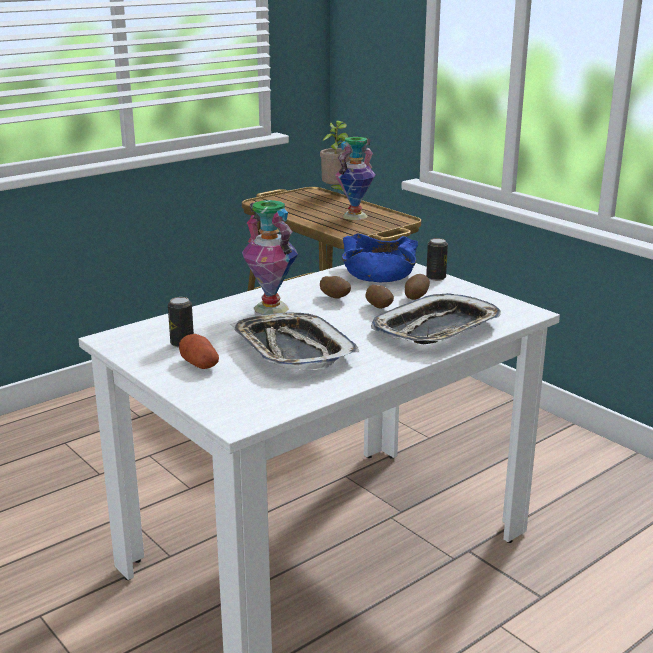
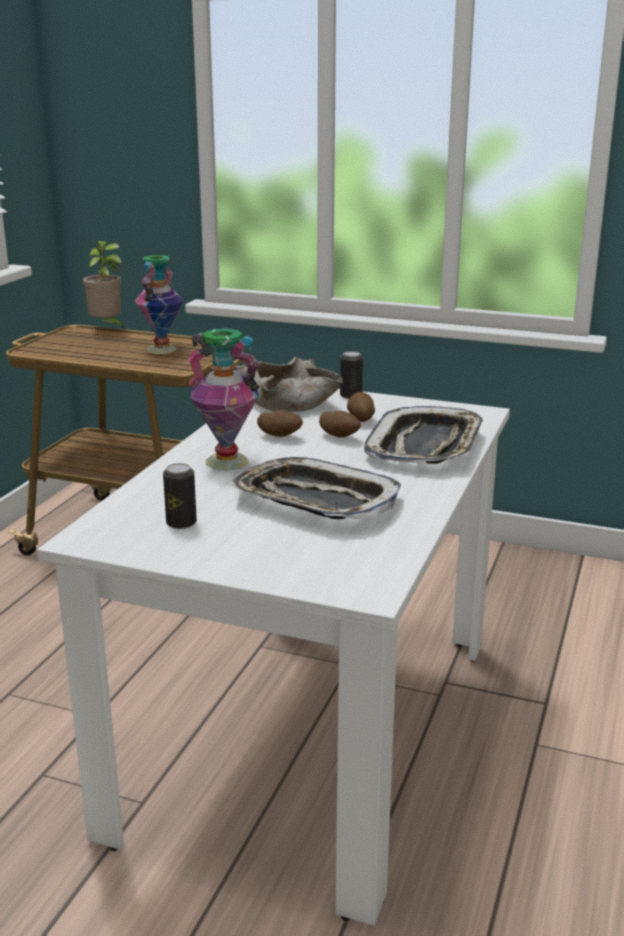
camera: 30 degrees left, 0 degrees up
(199, 364) = (236, 541): potato -> none
(380, 273) = (289, 401): blue bowl -> beige bowl

